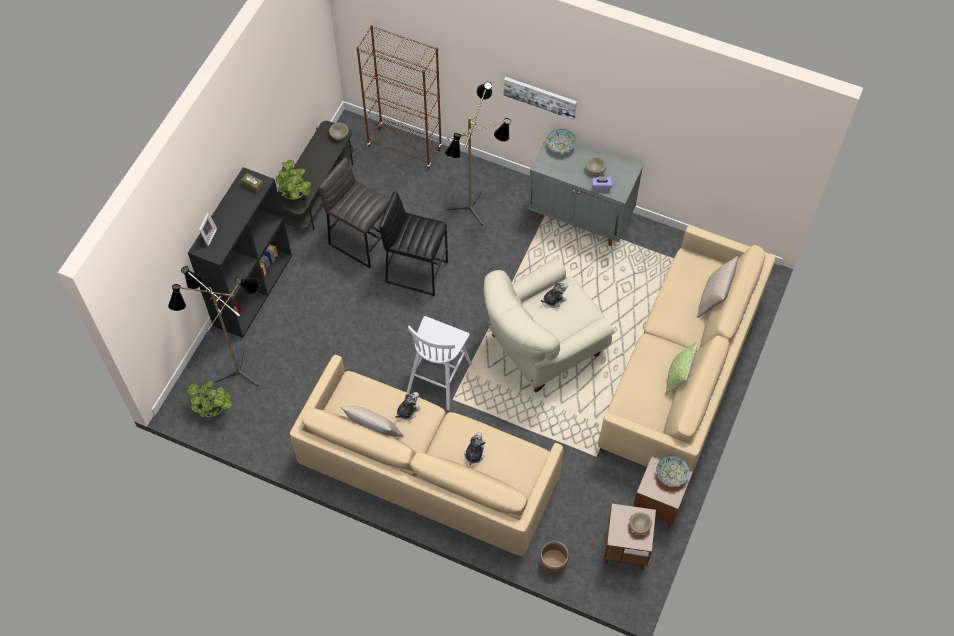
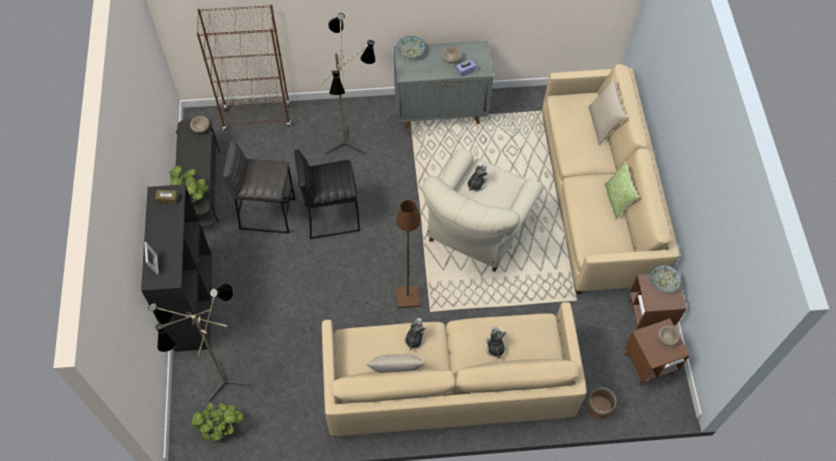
camera: 30 degrees left, 0 degrees up
(440, 377) = (407, 298): white stool -> brown floor lamp
(540, 97) = (380, 13): picture -> none

